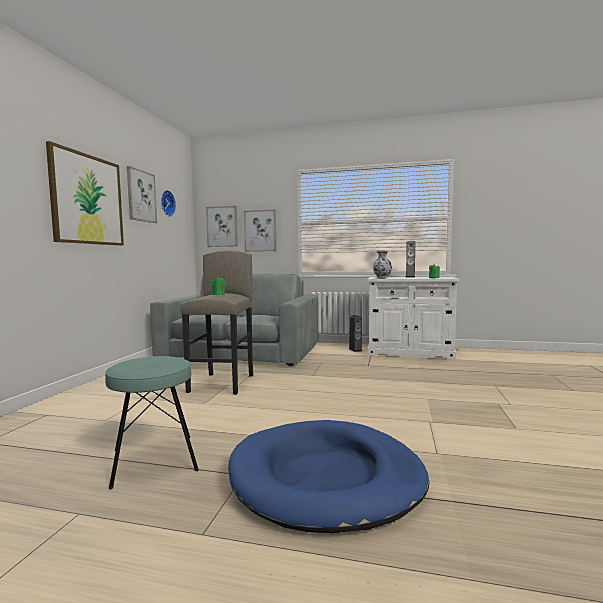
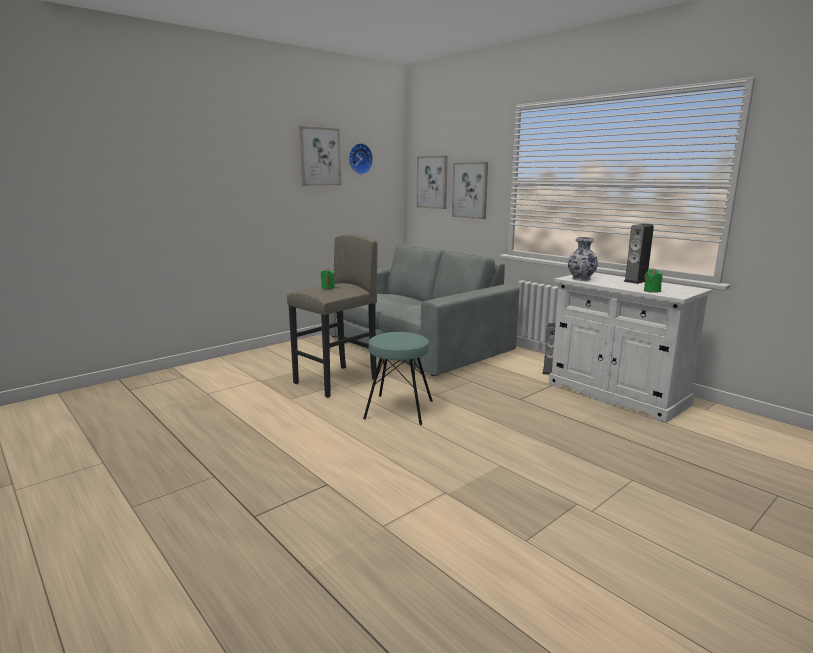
camera: 35 degrees right, 10 degrees up
(87, 199) = (247, 173): picture -> none
(154, 460) = (186, 440): turquoise stool -> turquoise stool (399, 409)
(326, 478) = (258, 505): blue dog bed -> none

